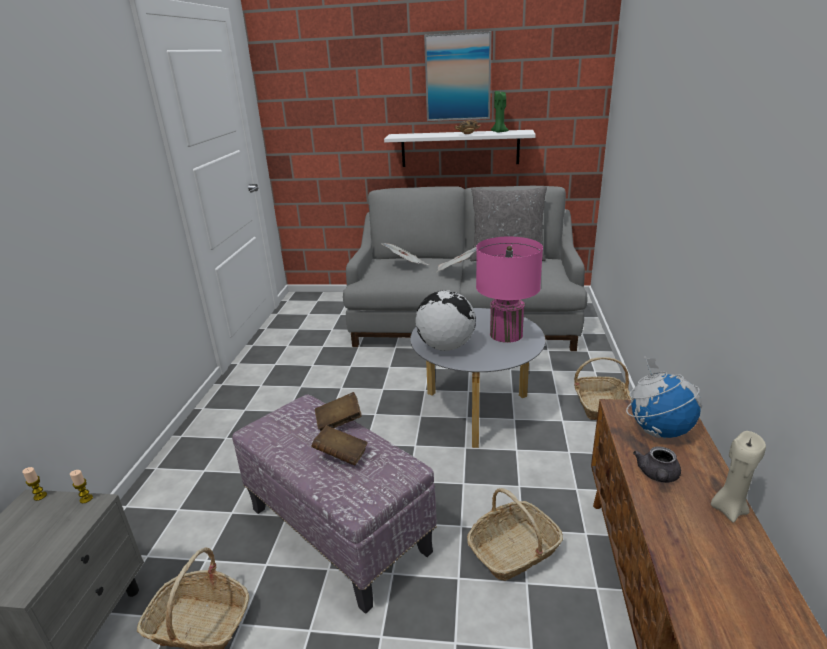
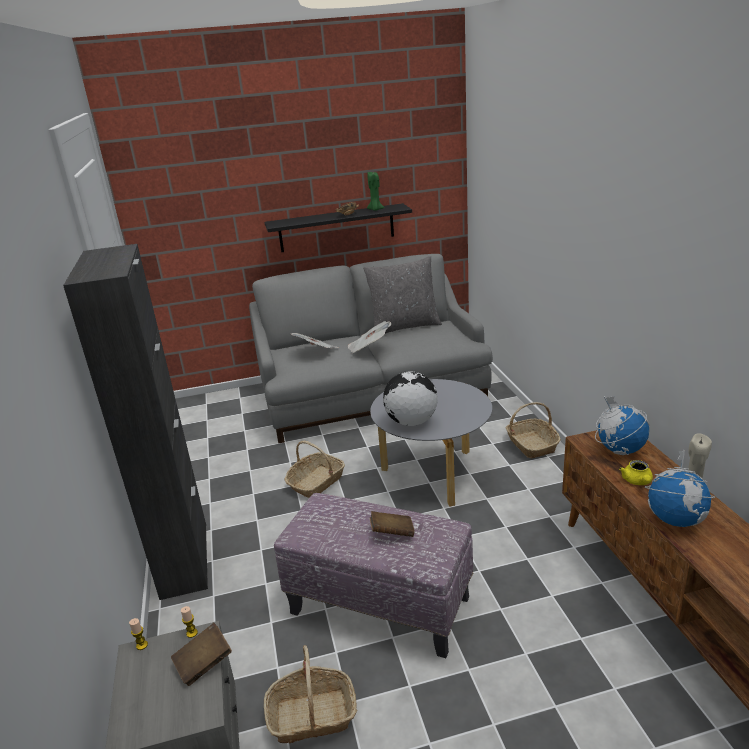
camera: 20 degrees left, 0 degrees up
(205, 430) = (184, 559): none -> black cabinet
(339, 422) = (368, 507): brown book -> brown book (204, 663)
(458, 77) = (328, 161): picture -> none
(460, 148) = (336, 228): white shelf -> black shelf
(506, 334) = (454, 400): pink table lamp -> none
(514, 551) = (530, 576): basket -> basket (316, 482)
(657, 476) = (637, 482): grey teapot -> yellow teapot
(682, 541) = (676, 519): none -> globe

